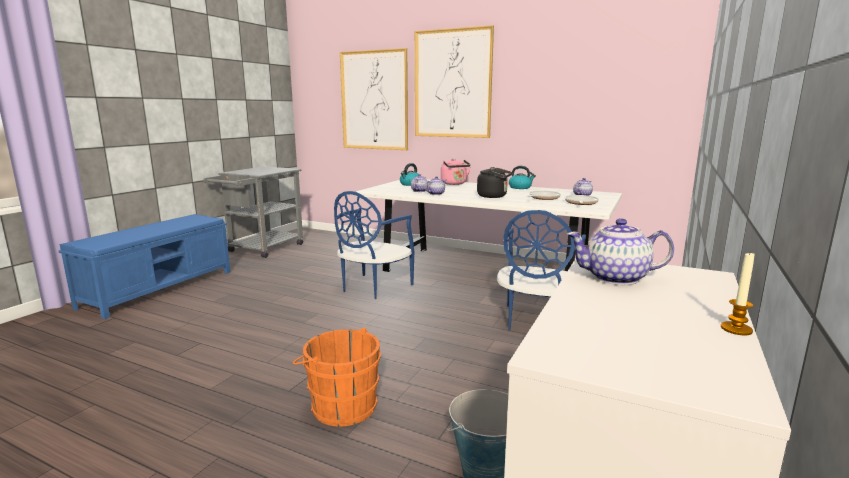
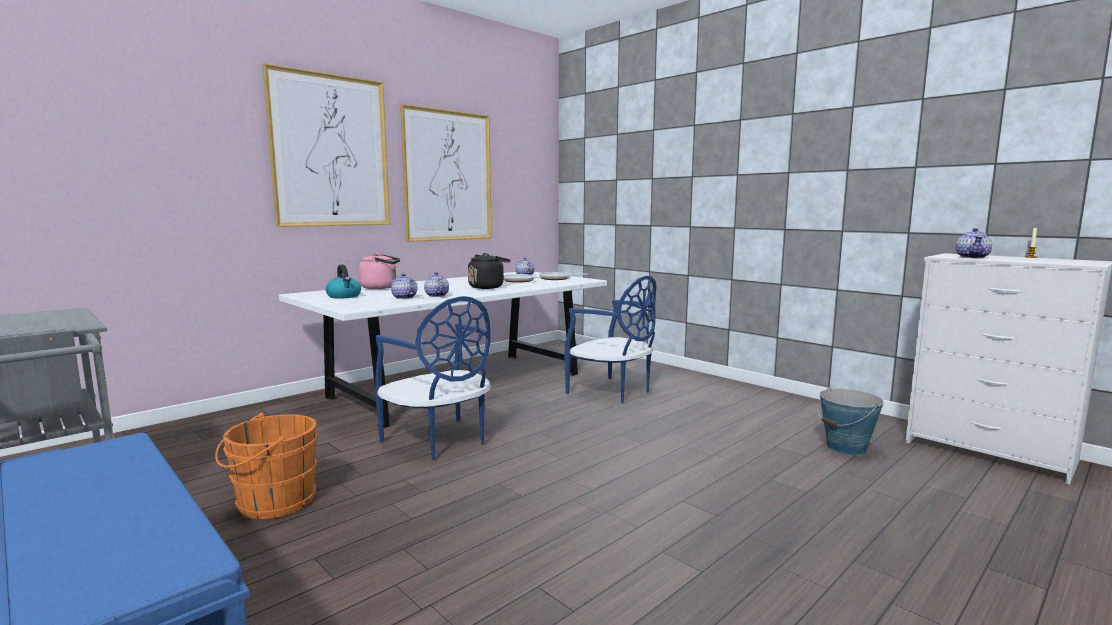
camera: 70 degrees left, 5 degrees down
(341, 406) = (753, 489): orange bucket -> orange bucket (272, 503)
(374, 100) = (181, 167): picture -> picture (448, 176)
(520, 187) = (452, 279): kettle -> none

